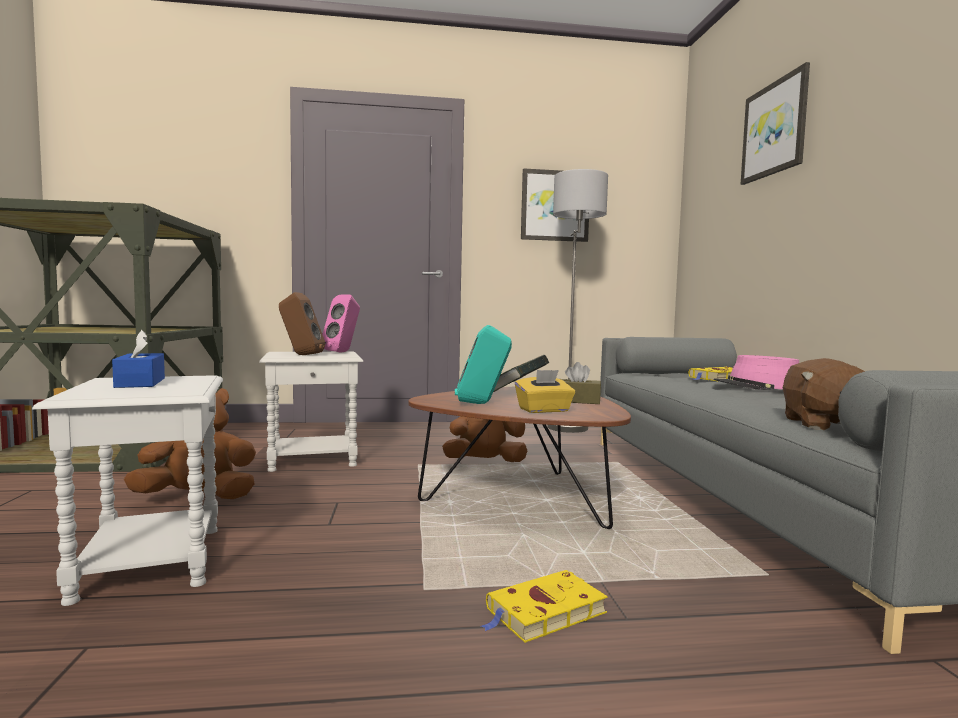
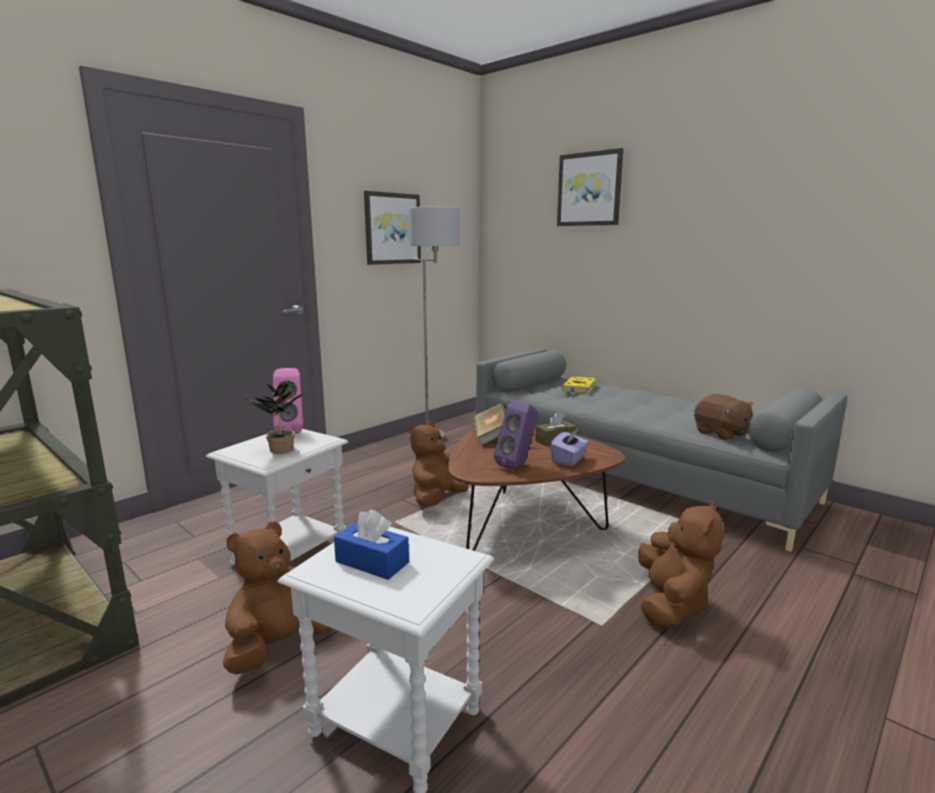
camera: 40 degrees left, 10 degrees up
(301, 355) = (278, 451): brown speaker -> potted plant
(482, 403) = (518, 465): turquoise speaker -> purple speaker
(543, 612) = (671, 604): yellow book -> brown plush toy
(544, 410) = (568, 460): yellow tissue box -> purple tissue box
(758, 386) = (617, 395): pink hat -> none

